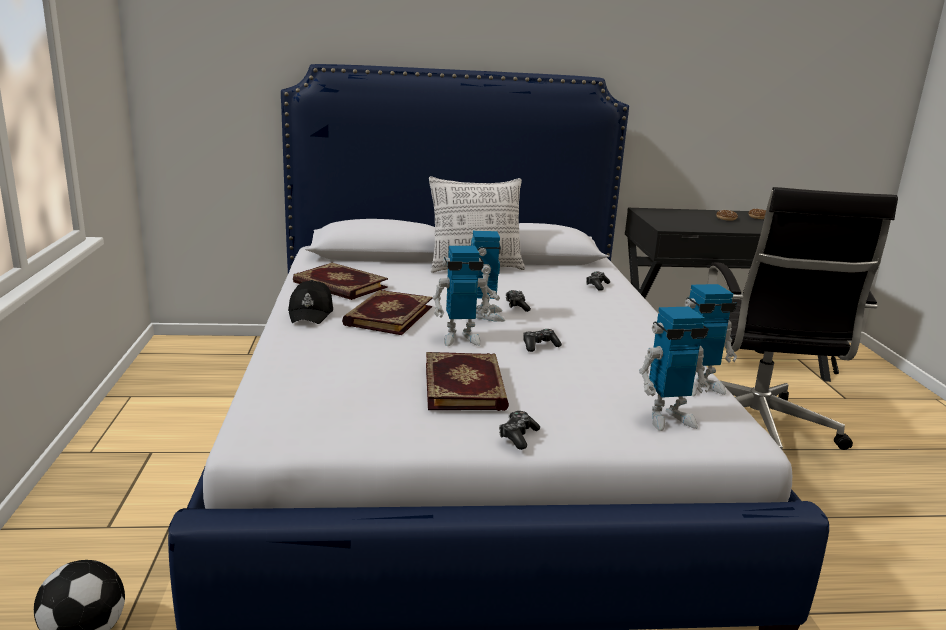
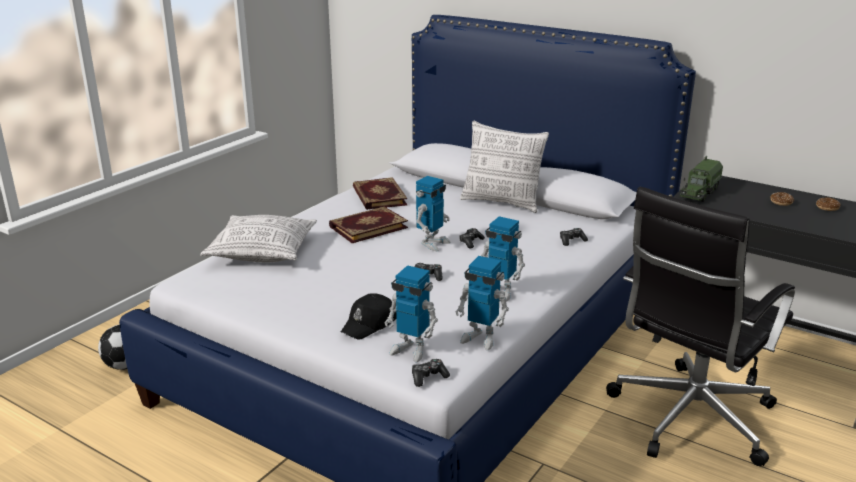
camera: 40 degrees right, 5 degrees up
(309, 371) = (263, 252): none -> pillow
(311, 313) = (327, 213): black cap -> black cap (370, 324)
(460, 338) = (383, 255): toy robot -> toy robot (499, 292)
(466, 386) = (326, 287): book -> none
(518, 436) = (302, 327): game controller -> game controller (428, 377)
(663, 221) = (699, 193): none -> toy truck

